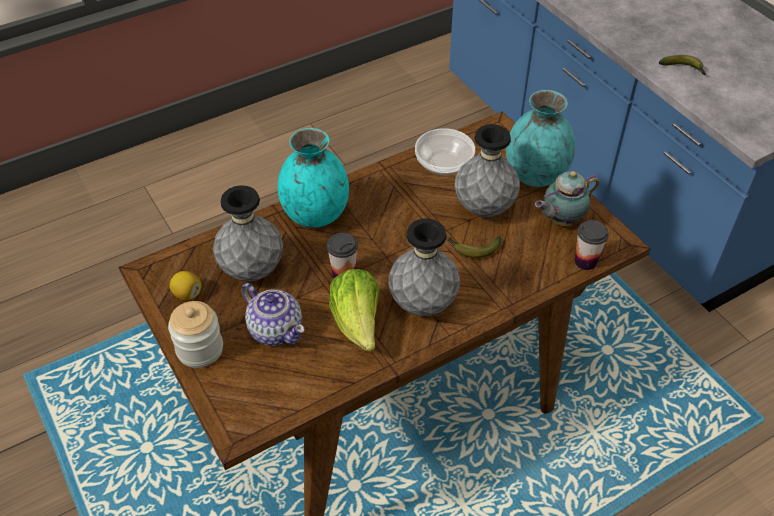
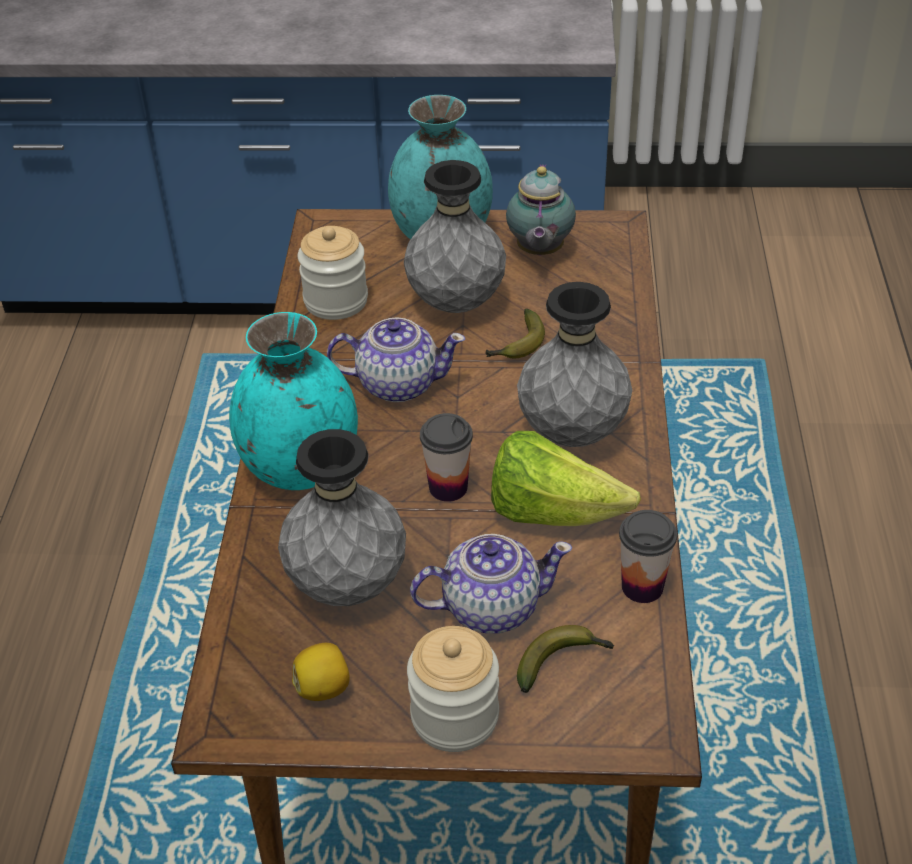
camera: 55 degrees left, 5 degrees down
(402, 218) = (397, 383): none -> teapot
(443, 163) = (336, 301): bowl -> jar
(585, 261) = (623, 265): cup -> cup (642, 587)
(684, 69) = (422, 34): banana -> banana (562, 662)

